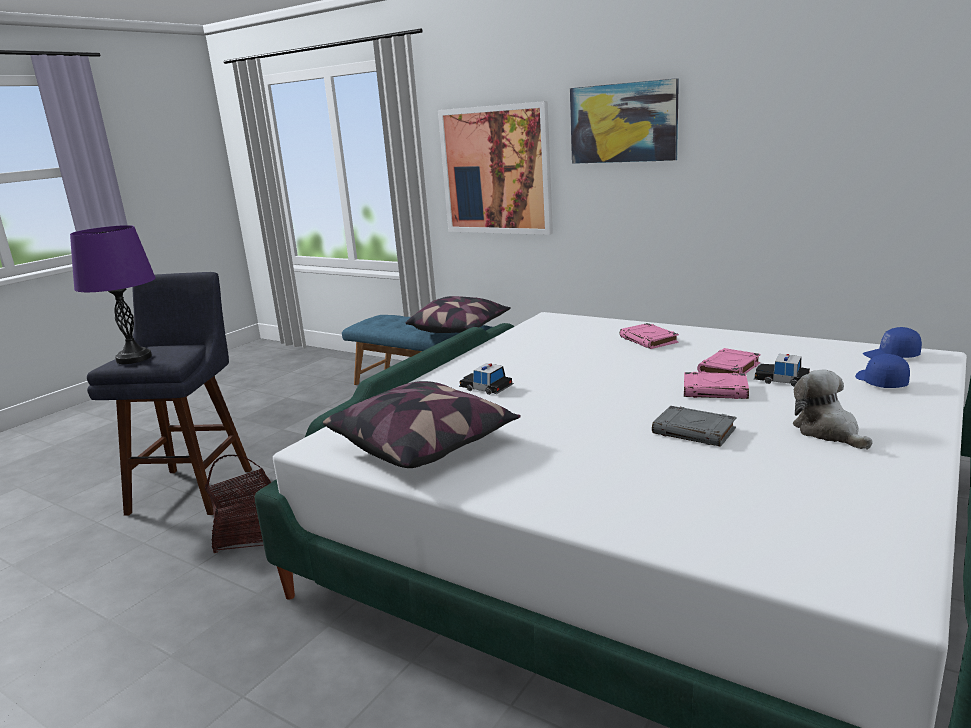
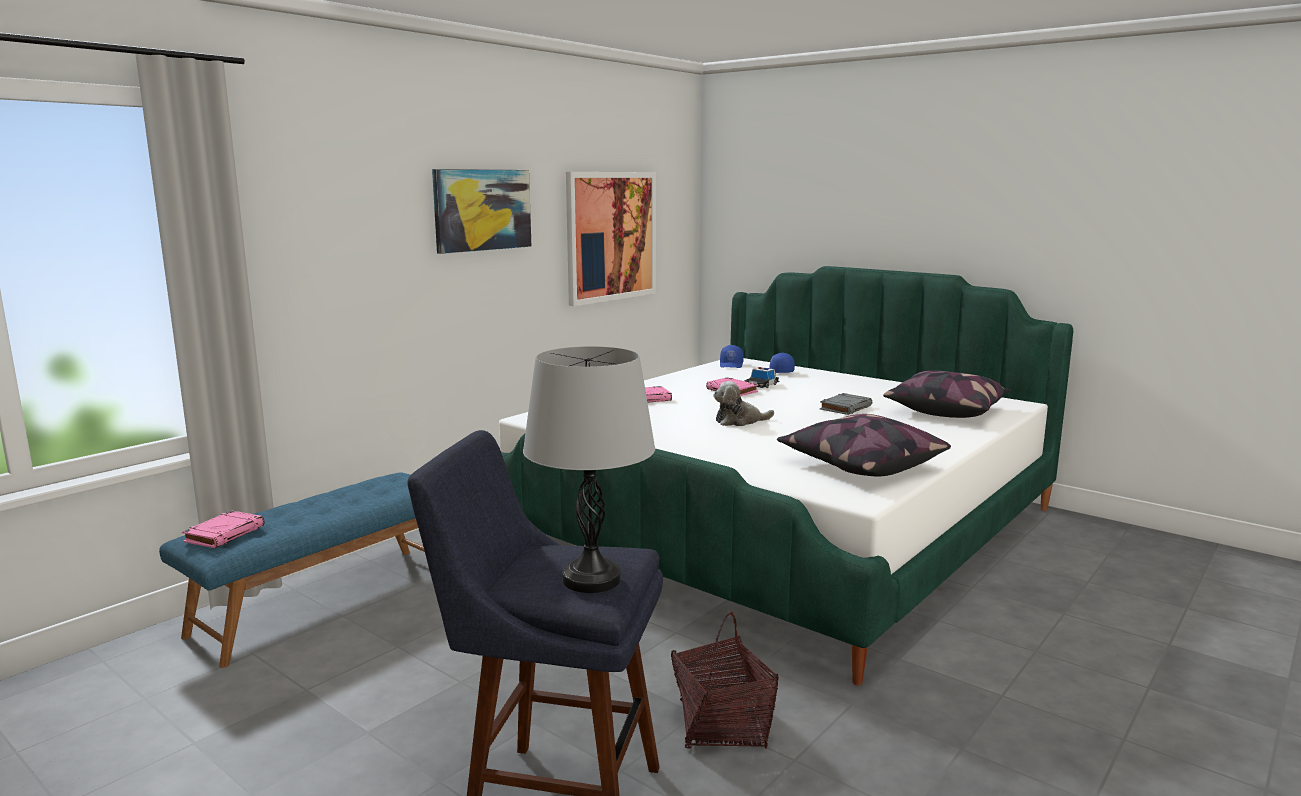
camera: 85 degrees left, 5 degrees down
(134, 358) = (591, 579): purple table lamp -> grey table lamp
(460, 330) = (379, 489): pillow -> pillow (946, 411)
(486, 387) = (735, 445): toy car -> none
(496, 170) = (339, 268): picture -> picture (611, 236)
(715, 390) = (775, 397): pink book -> pink book (225, 534)
(828, 432) = (850, 389): plush toy -> plush toy (739, 421)

